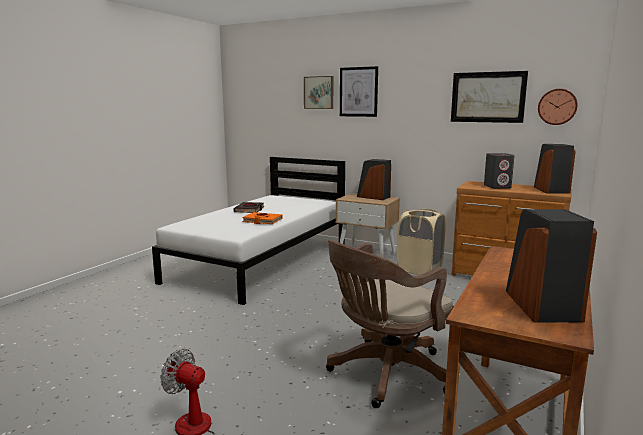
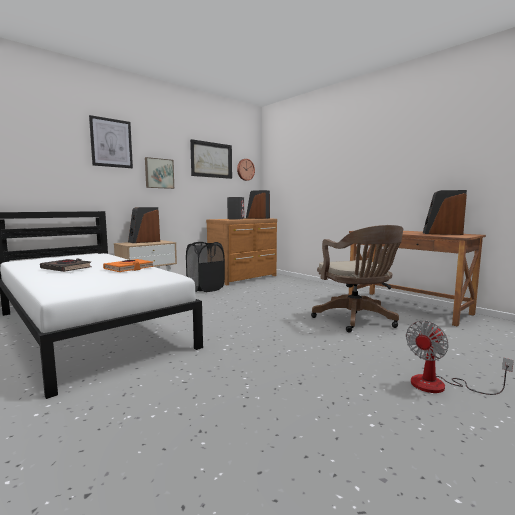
camera: 70 degrees left, 5 degrees down
(319, 92) = (62, 137): picture -> picture (159, 173)
(419, 269) = (205, 289): beige laundry basket -> black laundry basket

